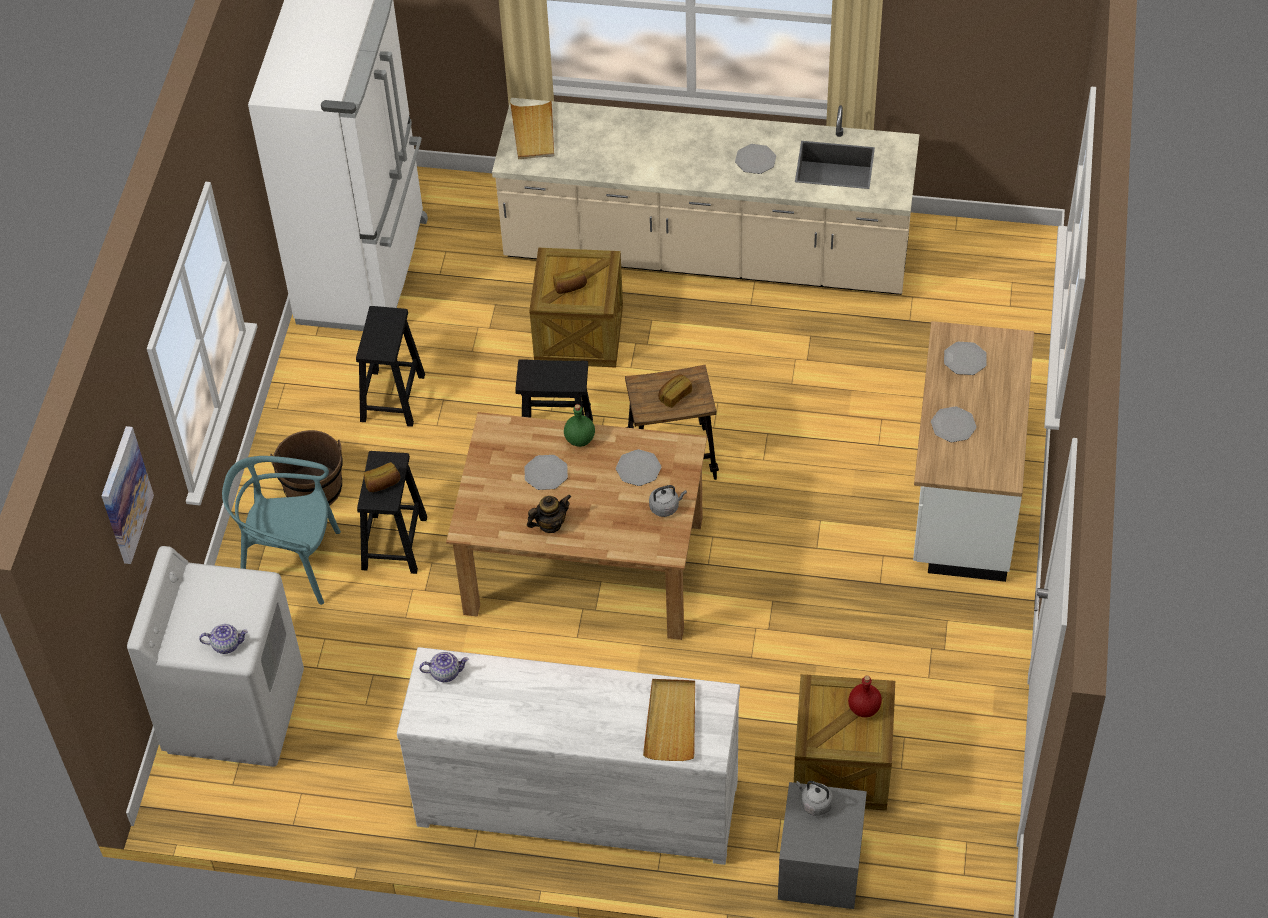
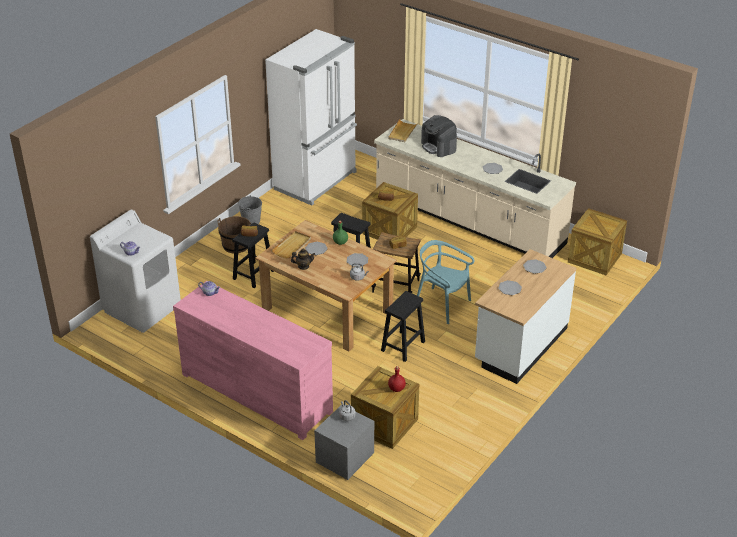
camera: 25 degrees right, 15 degrees down
(125, 495) = (115, 169): picture -> none
(291, 564) = (206, 267): turquoise chair -> turquoise chair (442, 305)
(303, 419) = (251, 221): none -> grey bucket
(392, 399) = (293, 226): black stool -> black stool (402, 346)
(577, 800) = (256, 392): white dresser -> pink dresser
(624, 143) = (438, 146): none -> coffee machine
(671, 721) = (290, 343): beige tray -> beige tray (292, 246)
(973, 251) = (594, 258): none -> crate

